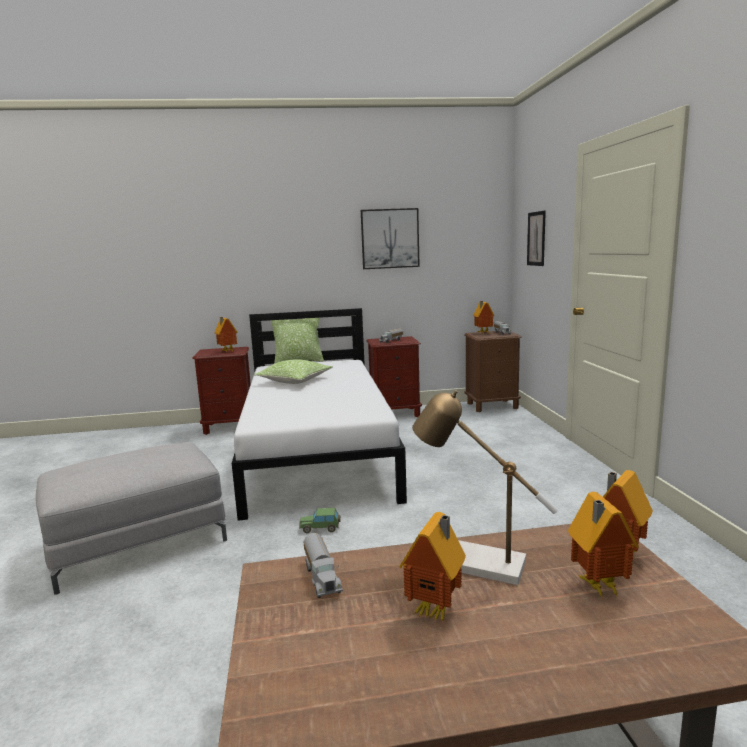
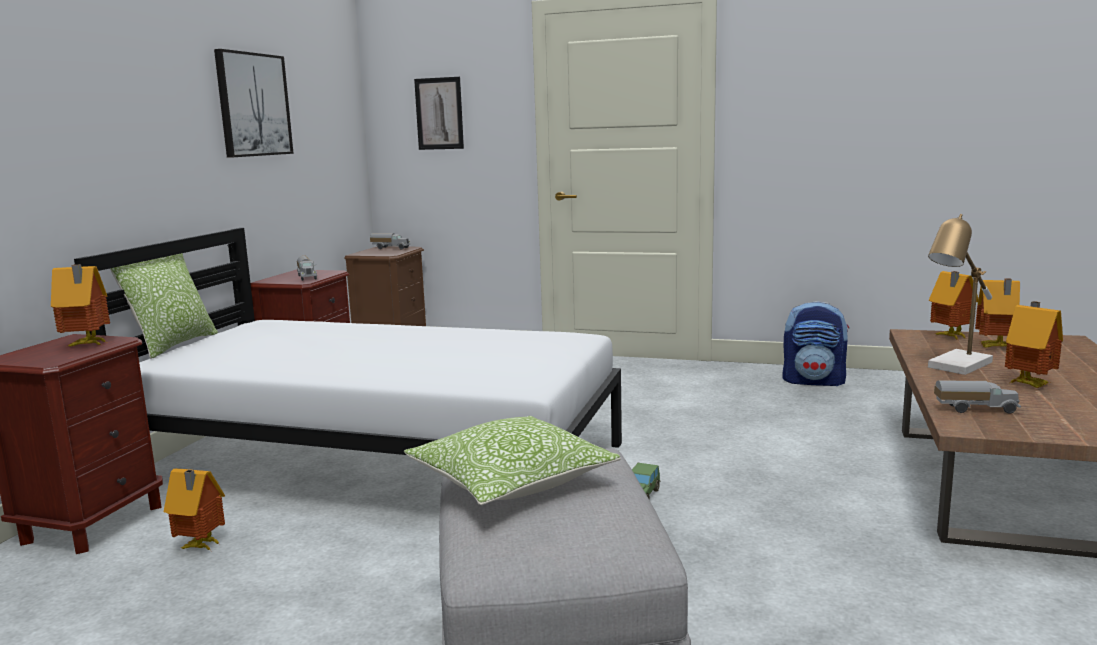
camera: 65 degrees left, 0 degrees up
(294, 381) = (315, 354): pillow -> pillow (511, 482)
(482, 333) = (369, 252): toy house -> toy house (199, 547)
(673, 559) = (814, 381): none -> backpack

